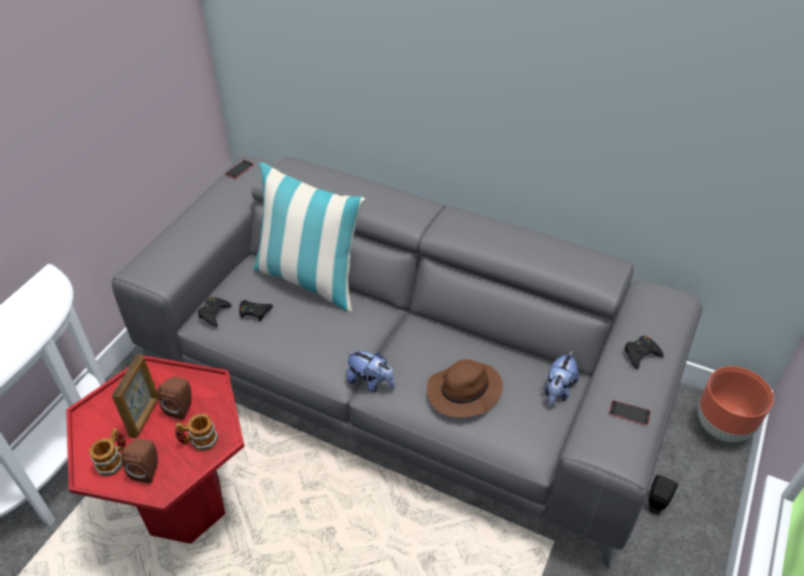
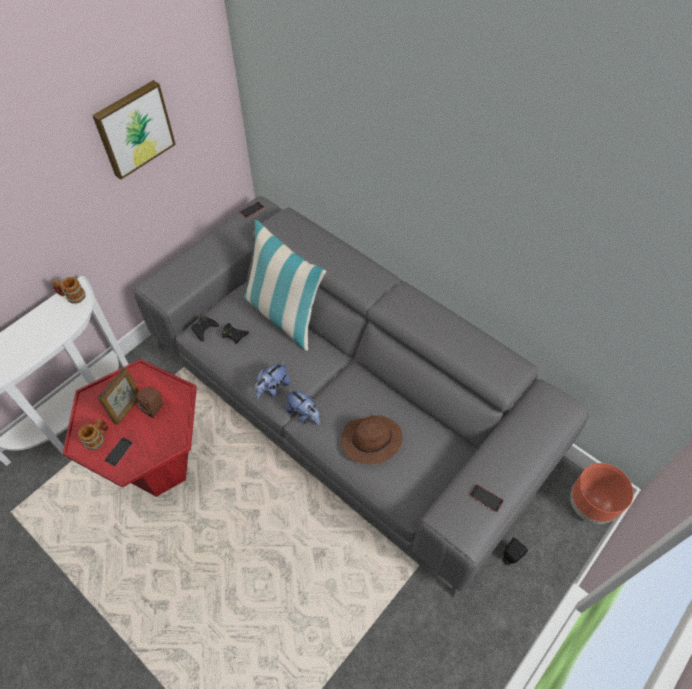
camera: 15 degrees right, 10 degrees up
(97, 67) = (133, 129): none -> picture
(148, 469) = (119, 451): brown speaker -> phone
(199, 441) = (159, 438): mug -> mug (72, 296)
(558, 391) = (446, 457): plush toy -> plush toy (272, 388)
(641, 354) = (515, 449): black game controller -> none

